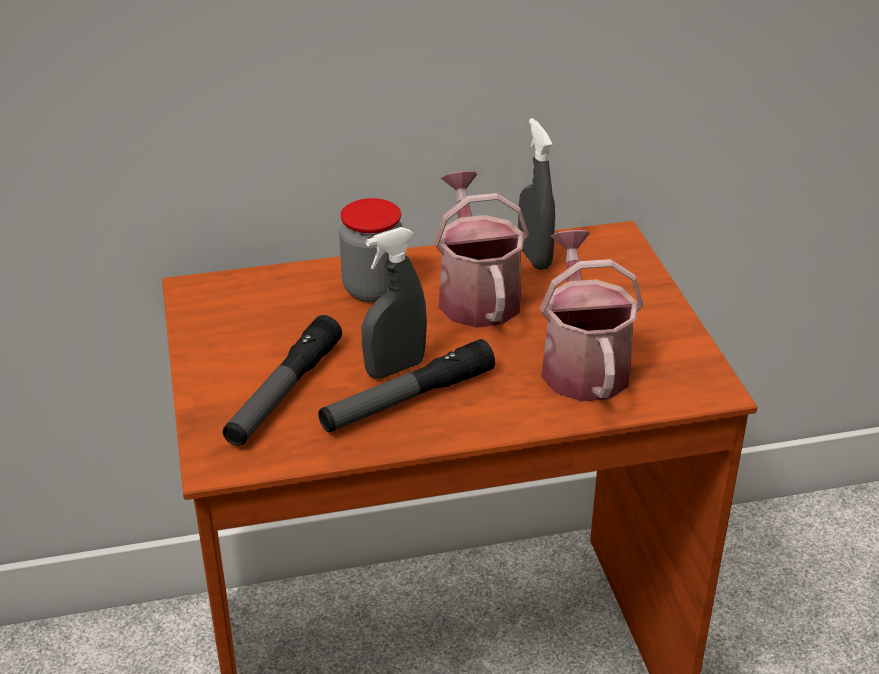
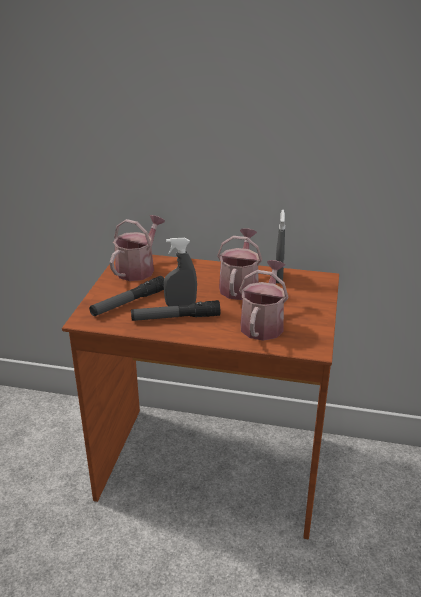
camera: 25 degrees right, 5 degrees down
(240, 309) = (138, 269): none -> watering can
(373, 289) = (197, 274): jar -> none

